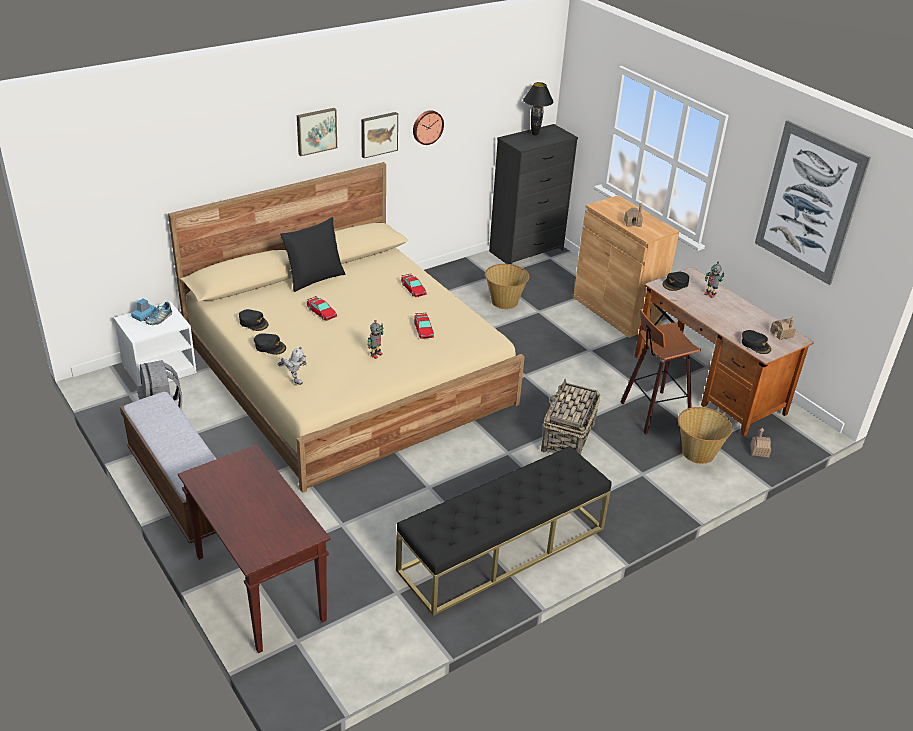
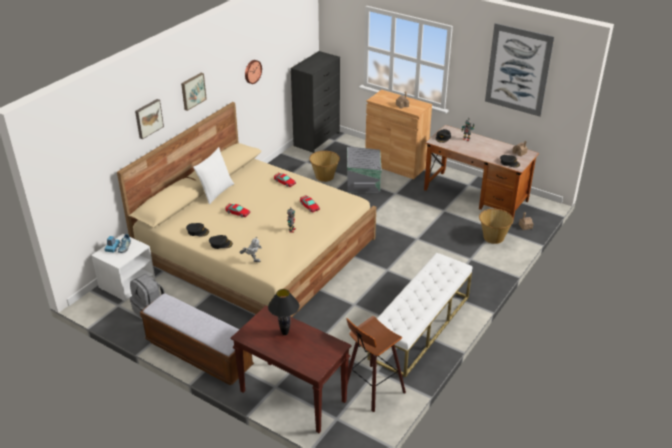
camera: 20 degrees left, 0 degrees up
(314, 278) = (215, 192): black pillow -> white pillow
(378, 134) = (226, 83): picture -> picture (148, 118)
(502, 549) = (420, 327): black bench -> white bench
(534, 134) = (312, 61): black table lamp -> black table lamp (284, 333)
(555, 322) = (364, 181): none -> grey storage box
(567, 438) = (416, 250): basket -> none
(652, 414) = (455, 222): stool -> stool (372, 389)

